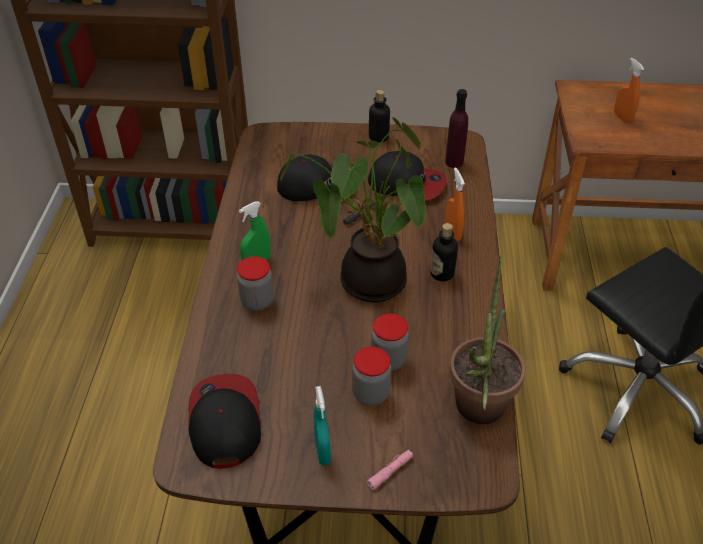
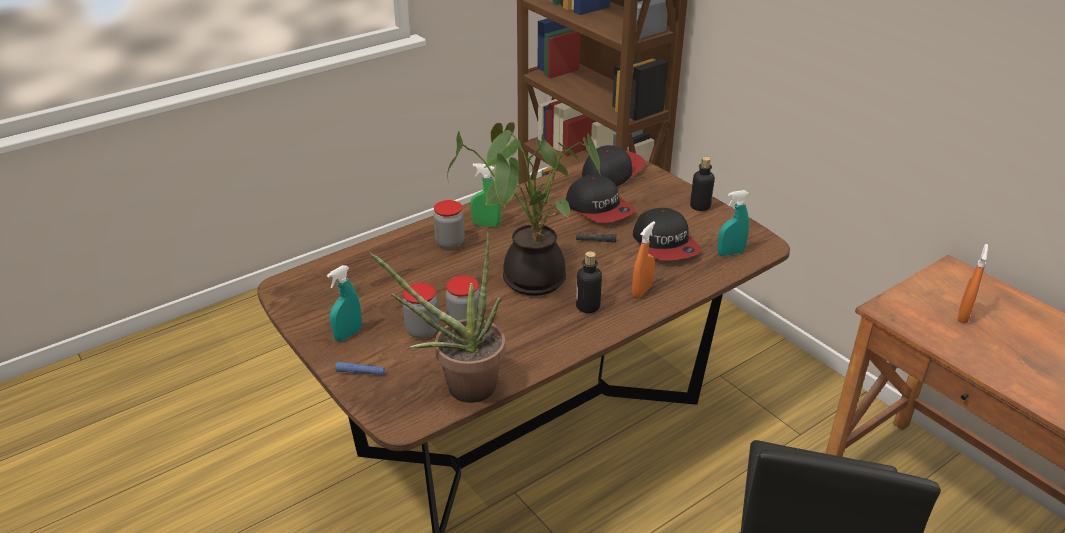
camera: 50 degrees right, 10 degrees down
(224, 422) = (330, 284): cap -> cap (612, 172)
(390, 471) = (361, 372): pink flashlight -> blue flashlight
(454, 162) = (730, 253): purple bottle -> turquoise spray bottle

